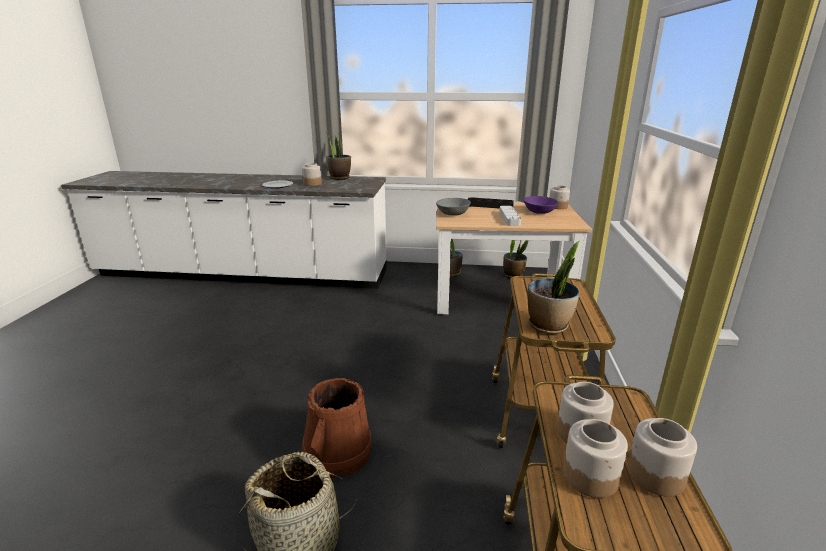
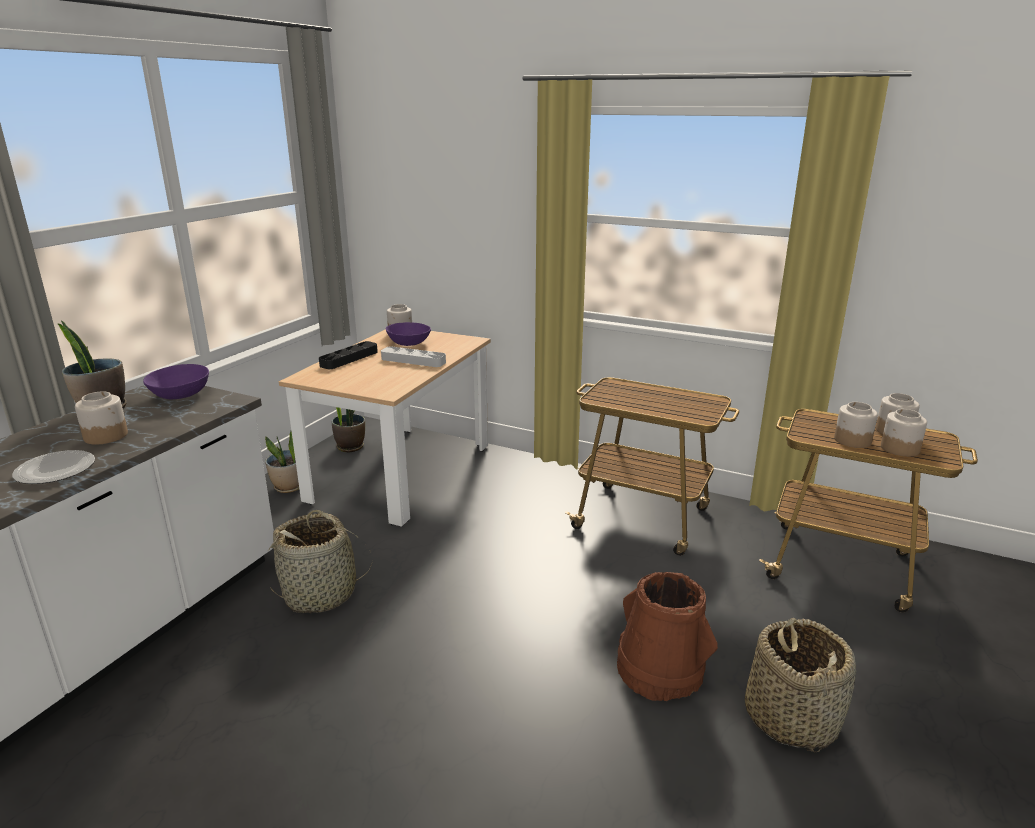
camera: 70 degrees left, 0 degrees up
(359, 310) = (321, 594): none -> basket
(364, 182) = (180, 395): none -> purple bowl
(453, 214) = (354, 383): grey bowl -> none
(548, 326) = (697, 412): potted plant -> none

